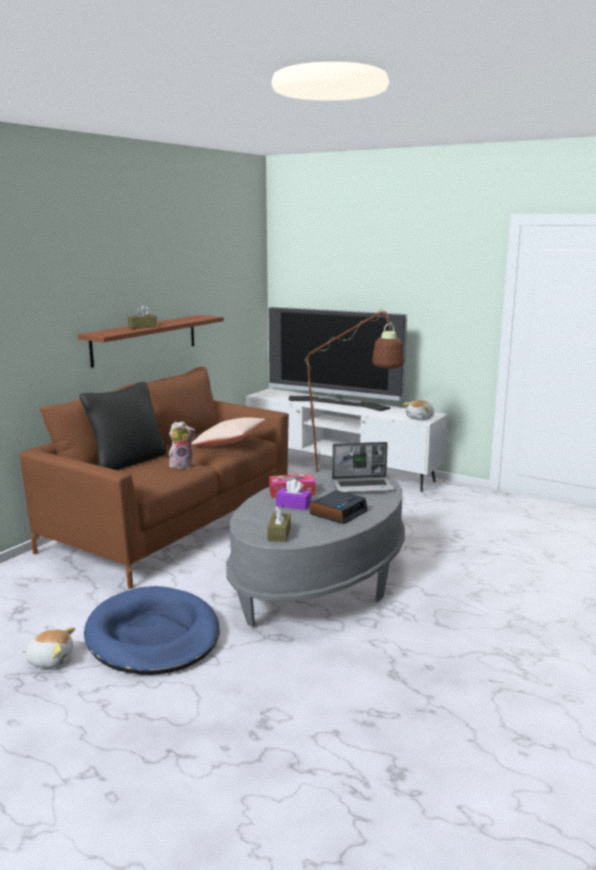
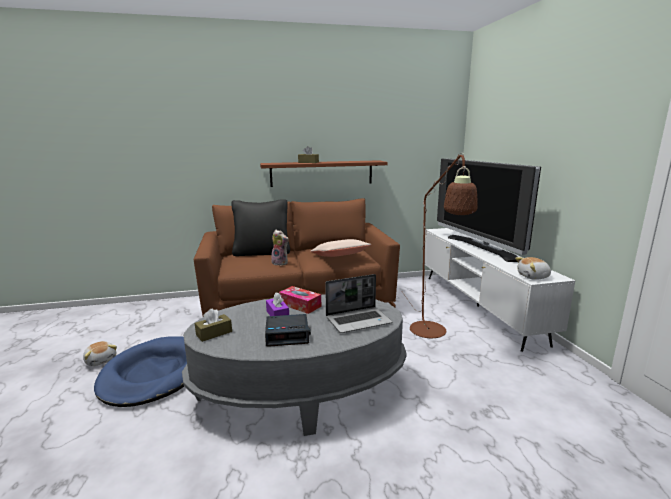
camera: 45 degrees right, 0 degrees up
(363, 486) = (359, 320): laptop -> laptop turned 60 degrees counterclockwise

